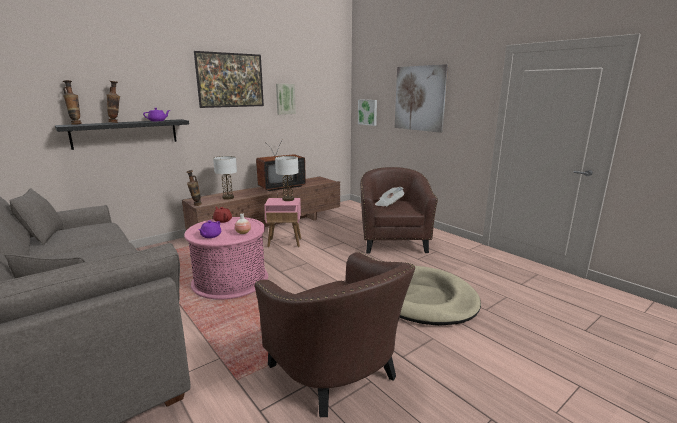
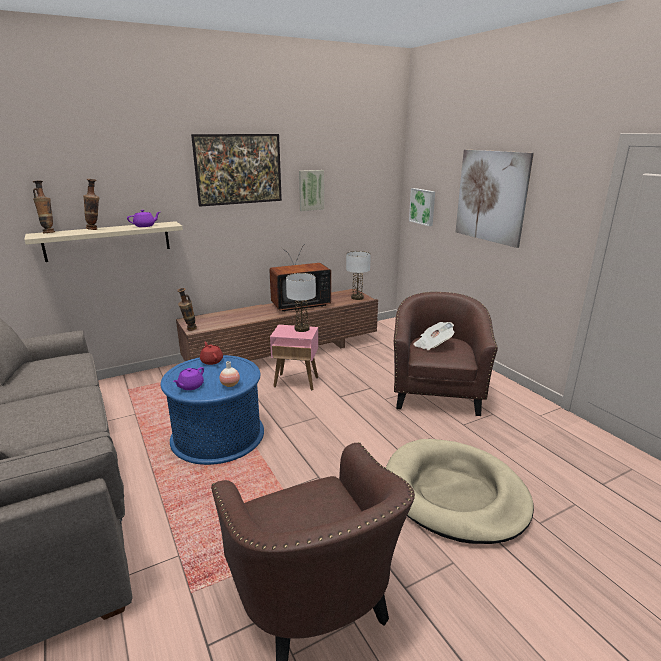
camera: 10 degrees right, 5 degrees up
(125, 133) = (108, 241): black shelf -> beige shelf
(228, 198) = (230, 319): table lamp -> table lamp (357, 297)
(230, 280) = (217, 435): pink coffee table -> blue coffee table

